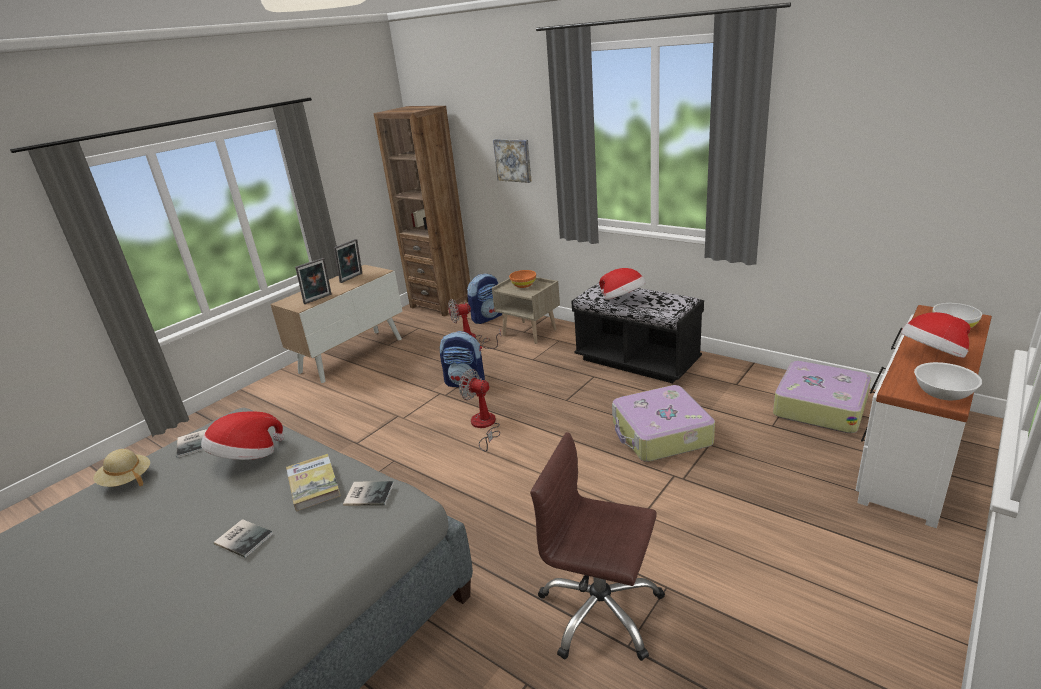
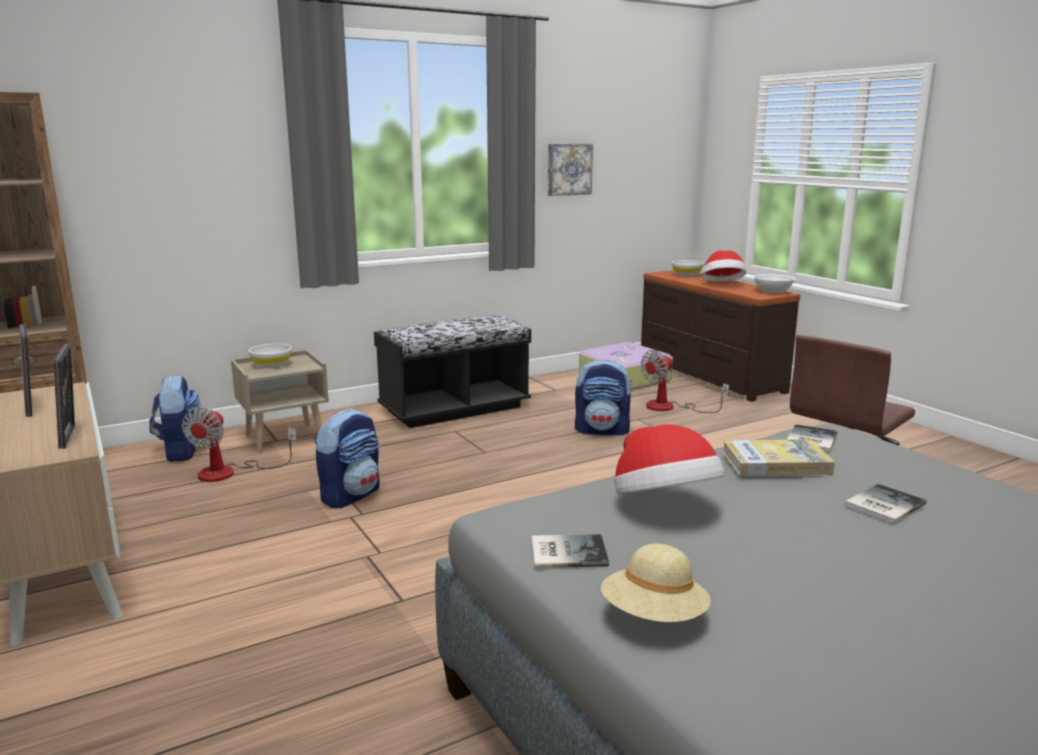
camera: 70 degrees left, 10 degrees down
(484, 426) = (481, 502): fan -> fan (670, 407)
(513, 160) = (196, 185): picture -> picture (568, 169)
(523, 285) = (271, 365): orange bowl -> white bowl
(623, 299) = (452, 328): hat -> none
(660, 434) = (602, 430): suitcase -> backpack
(912, 454) = (708, 376): white dresser -> brown dresser

